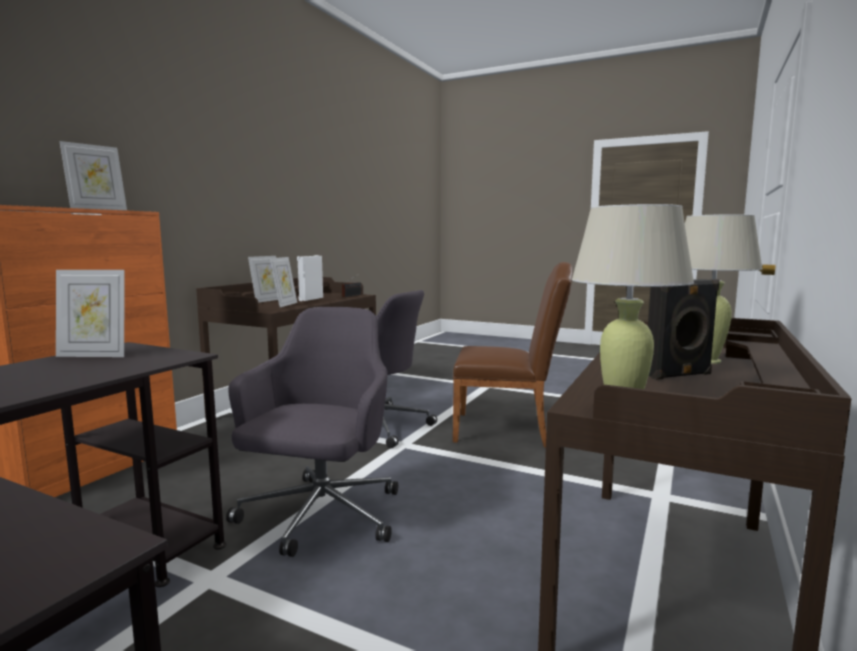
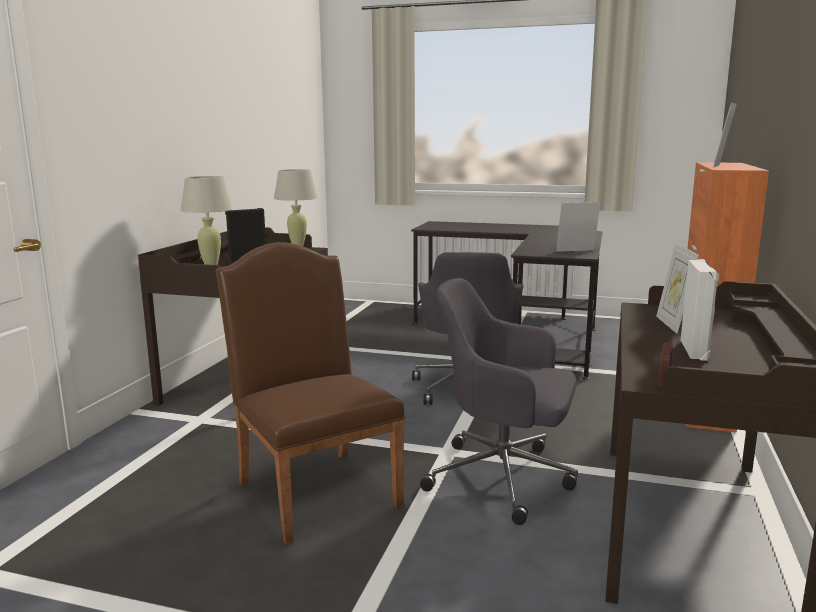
camera: 170 degrees right, 5 degrees up
(267, 300) = (751, 338): picture frame -> none
(509, 429) = (314, 488): brown chair -> brown chair turned 60 degrees clockwise

